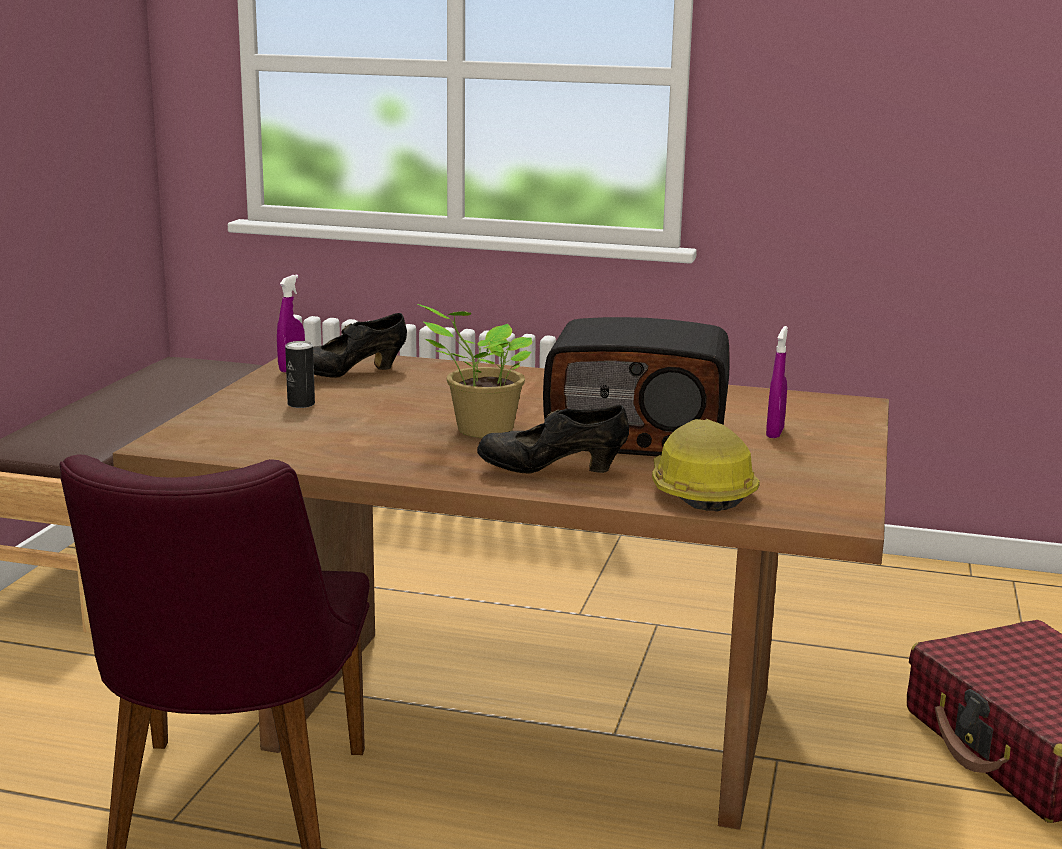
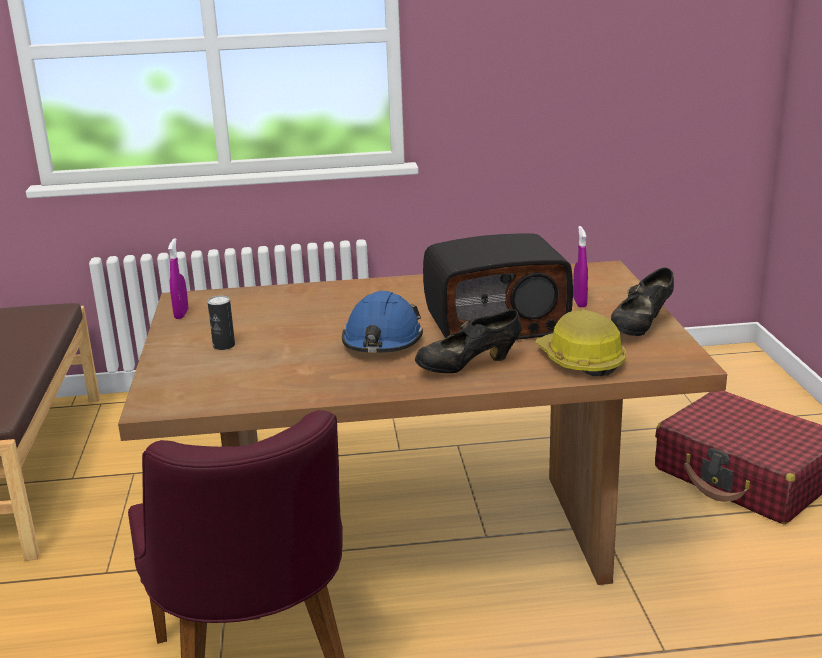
camera: 20 degrees left, 5 degrees up
(350, 374) = (233, 310): black shoe -> black shoe (640, 327)
(480, 430) = (382, 342): potted plant -> blue hard hat

